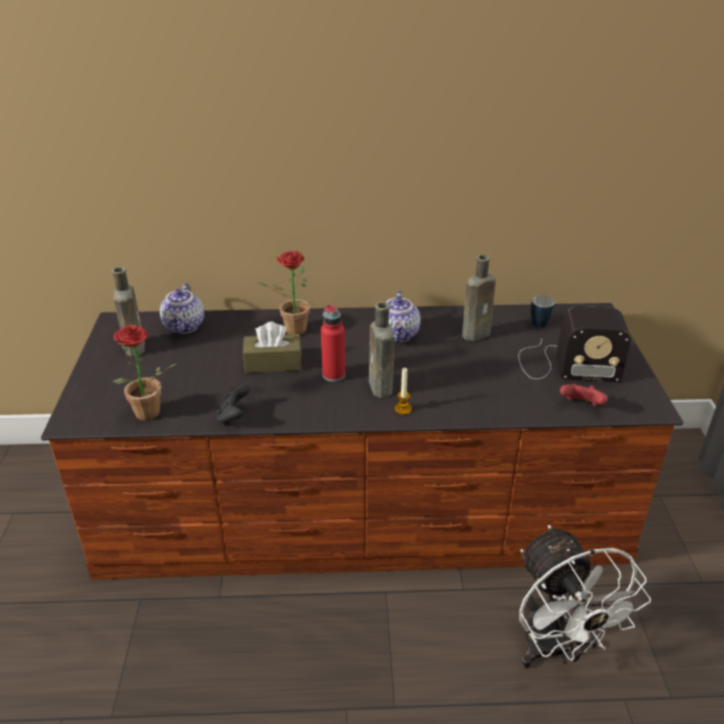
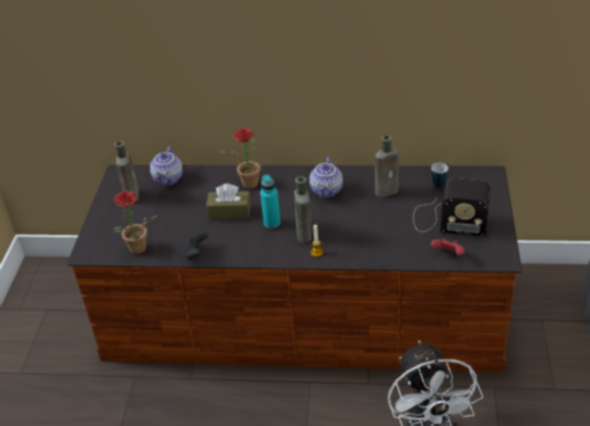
camera: 10 degrees right, 5 degrees up
(333, 375) = (272, 223): red bottle -> turquoise bottle

